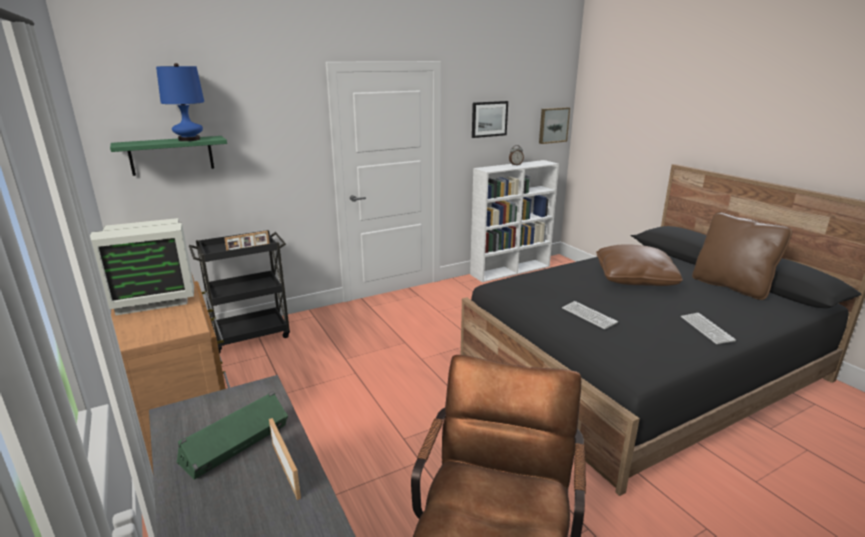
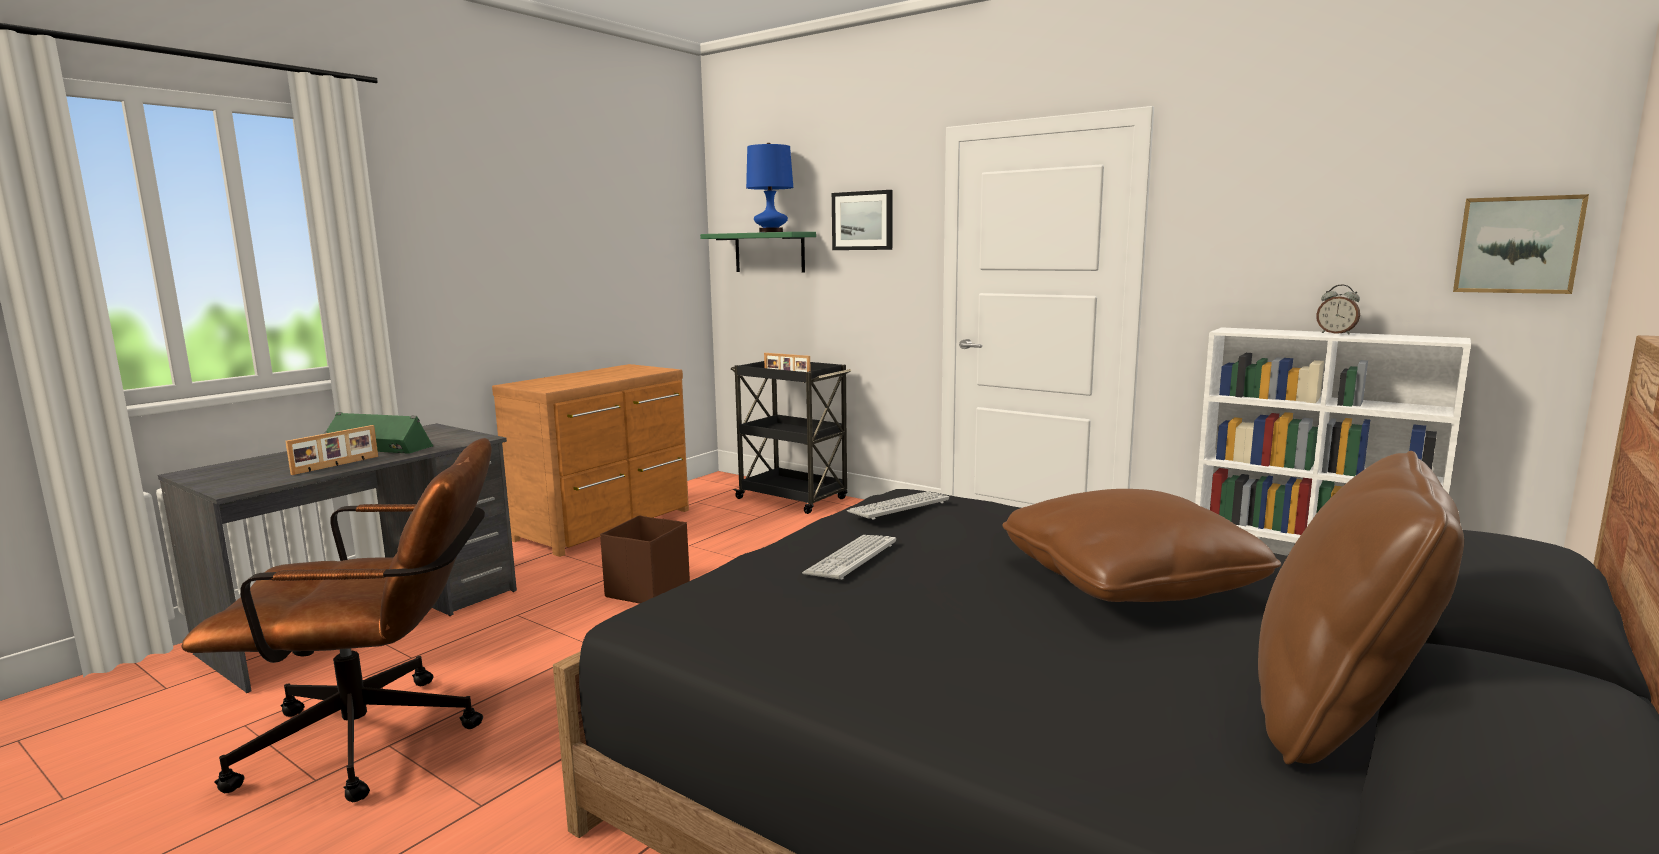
camera: 65 degrees right, 10 degrees down
(154, 296) = (611, 373): monitor -> none
(349, 425) = (646, 590): none -> brown storage box
(489, 119) = (1276, 222): picture -> picture (862, 220)
(706, 329) = (921, 673): keyboard -> keyboard (898, 506)

